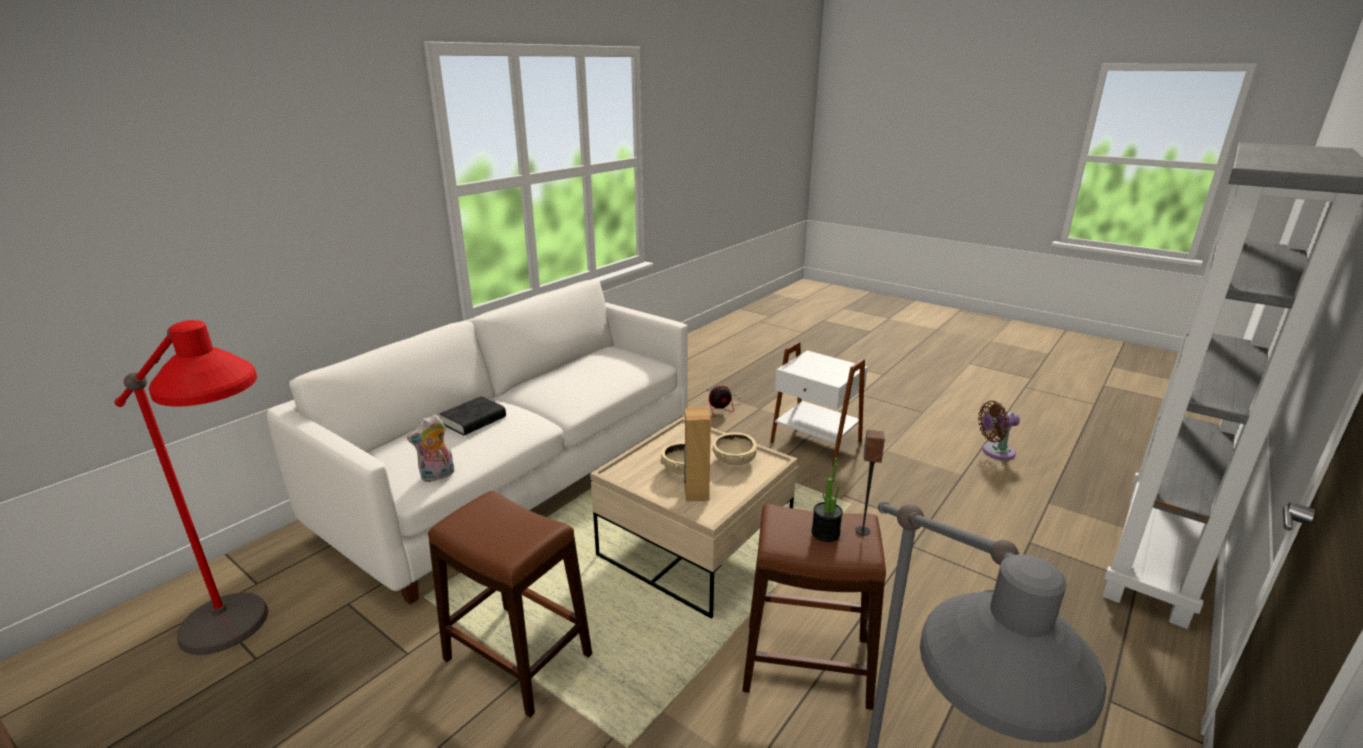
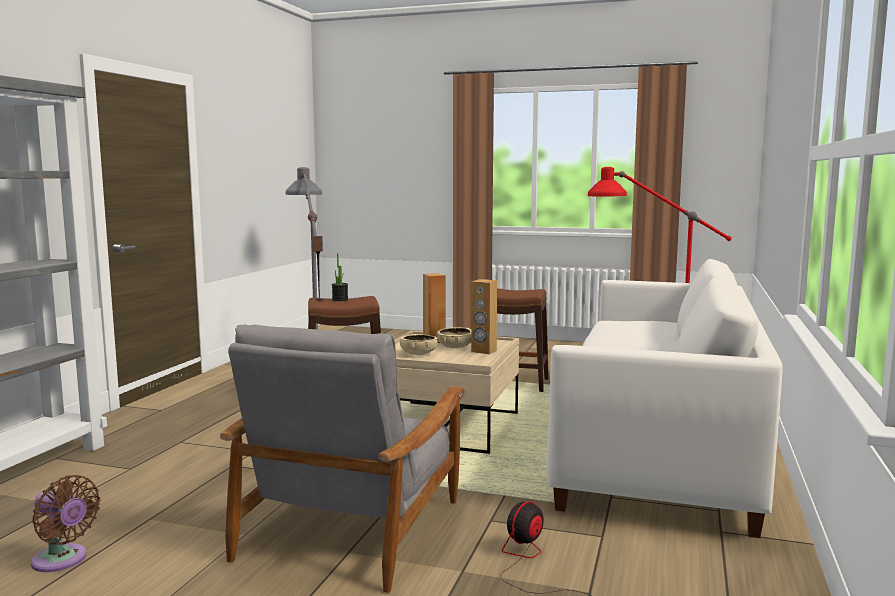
camera: 160 degrees right, 15 degrees down
(437, 476) = (609, 322): plush toy -> none
(474, 420) = (643, 329): black book -> none
(658, 453) = (483, 351): none -> brown speaker
(815, 442) = (353, 527): white side table -> grey armchair
(995, 452) = (62, 561): brown fan -> brown fan turned 60 degrees clockwise

